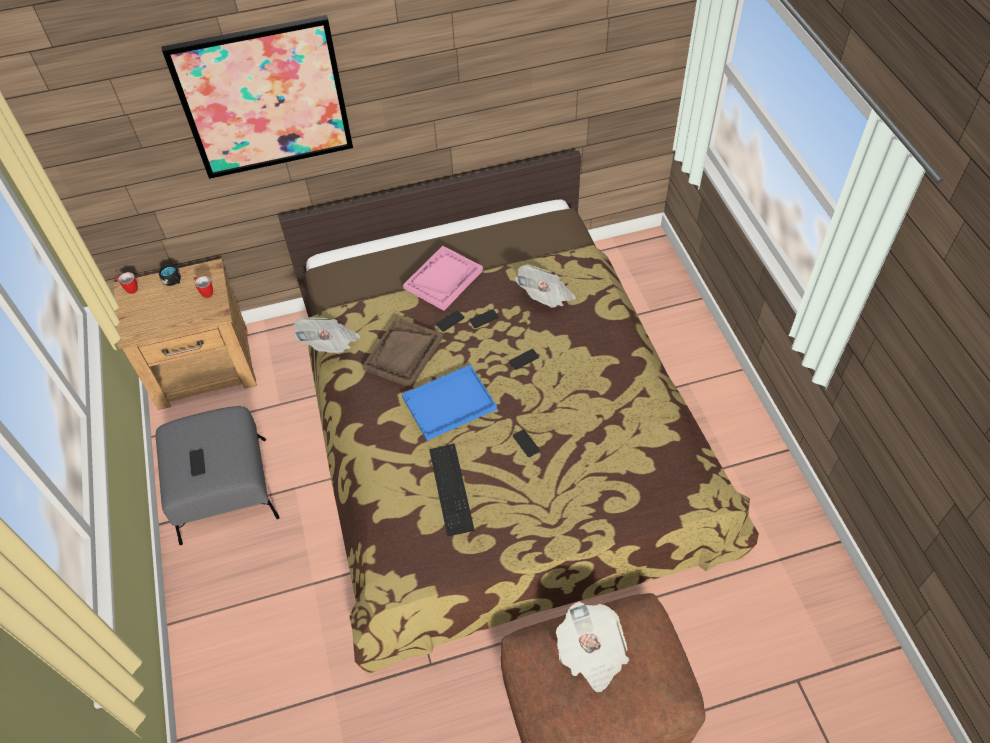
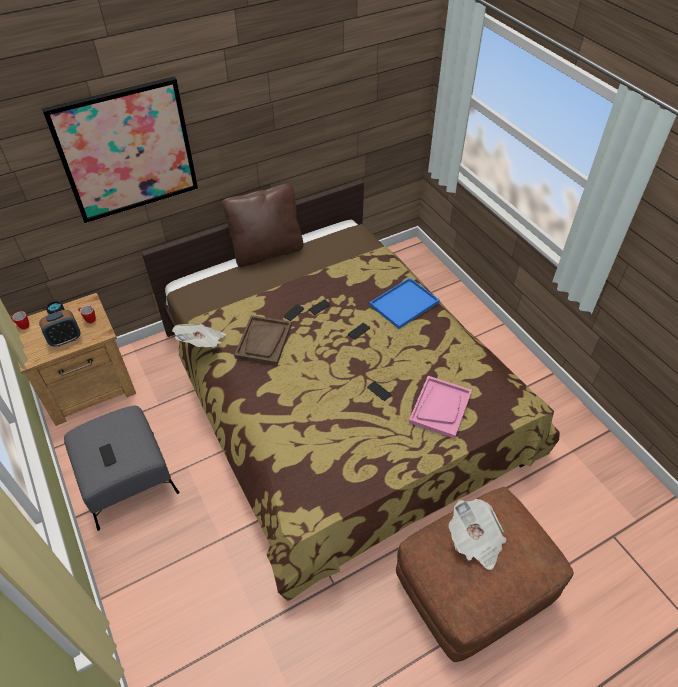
camera: 15 degrees left, 5 degrees down
(174, 314) = (65, 339): none -> alarm clock
(440, 232) = (267, 252): none -> brown pillow
(443, 279) = (280, 284): pink tray -> pink tray (440, 407)
(450, 402) = (311, 370): blue tray -> blue tray (404, 303)
(451, 489) = (330, 435): keyboard -> none
(545, 297) = (361, 285): newspaper -> none

